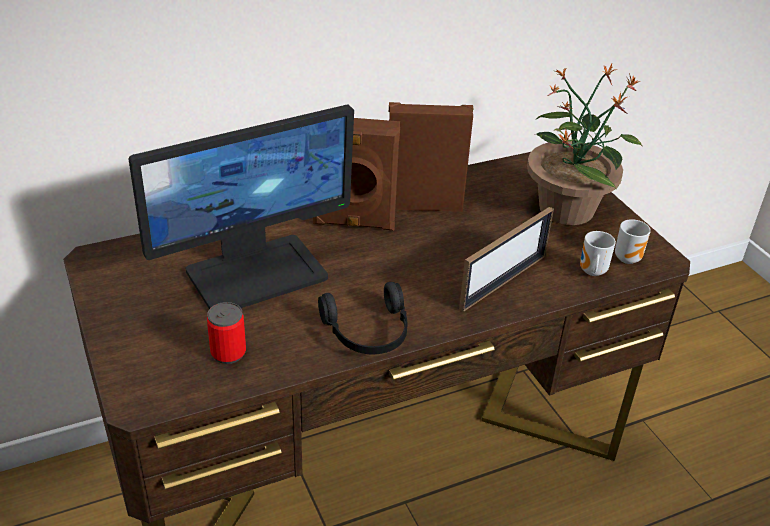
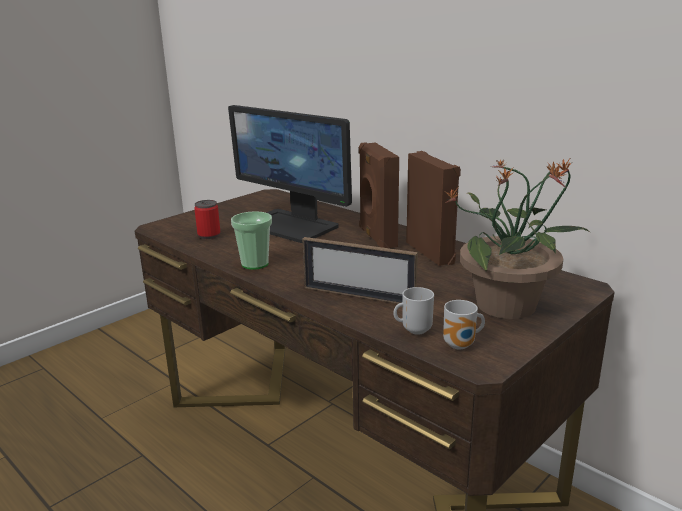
camera: 70 degrees right, 15 degrees down
(368, 332) = (255, 264): black headphones -> cup

